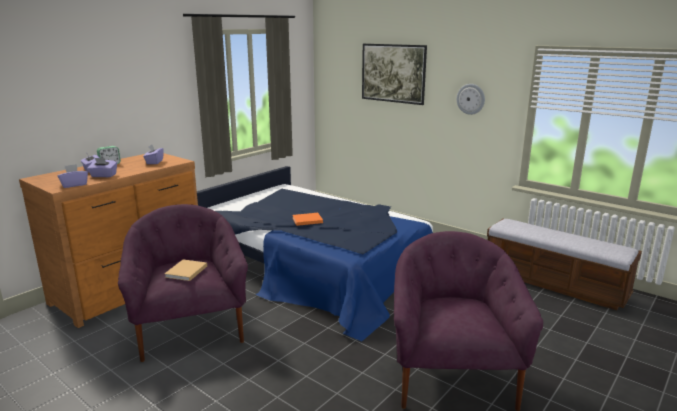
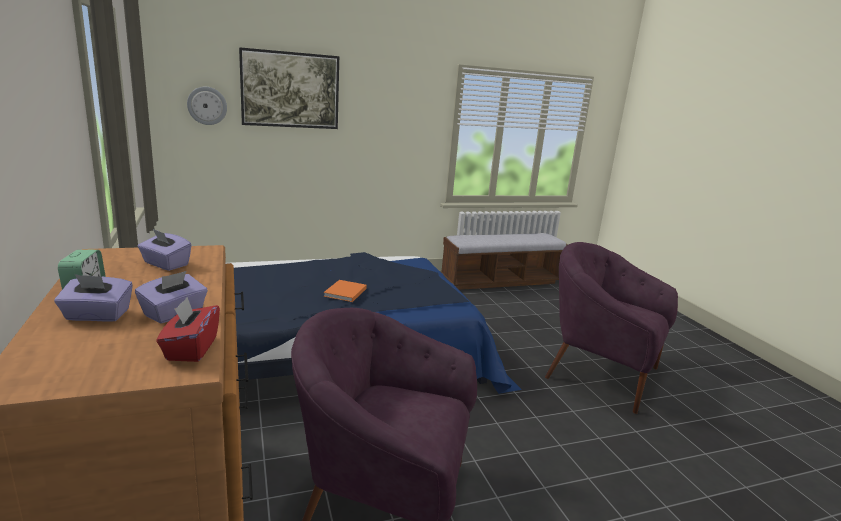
camera: 60 degrees left, 0 degrees up
(74, 185) = (191, 349): purple tissue box -> red tissue box
(185, 272) = (411, 410): beige book -> none
(471, 99) = (395, 119): wall clock -> wall clock (207, 105)

